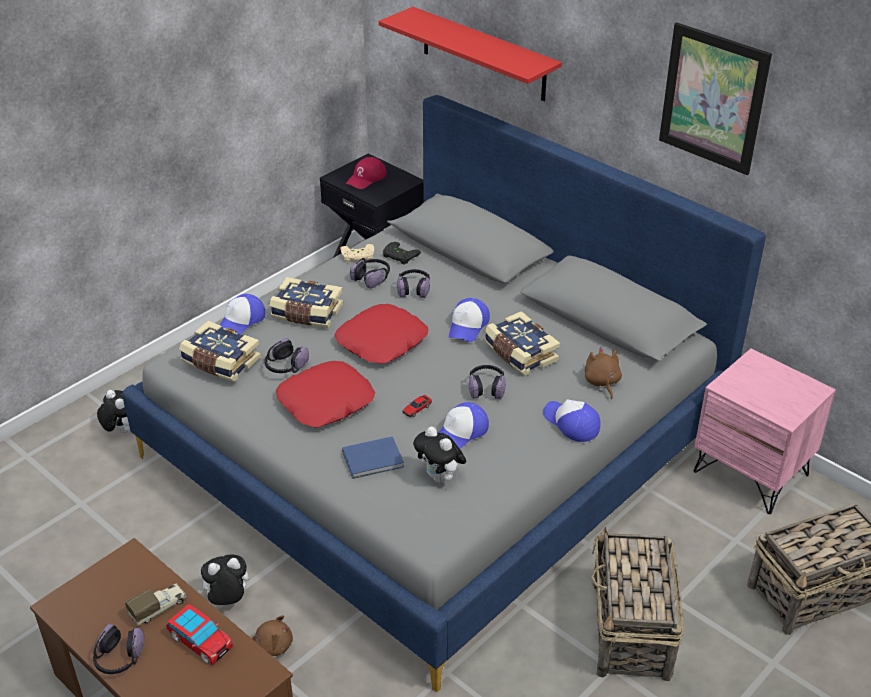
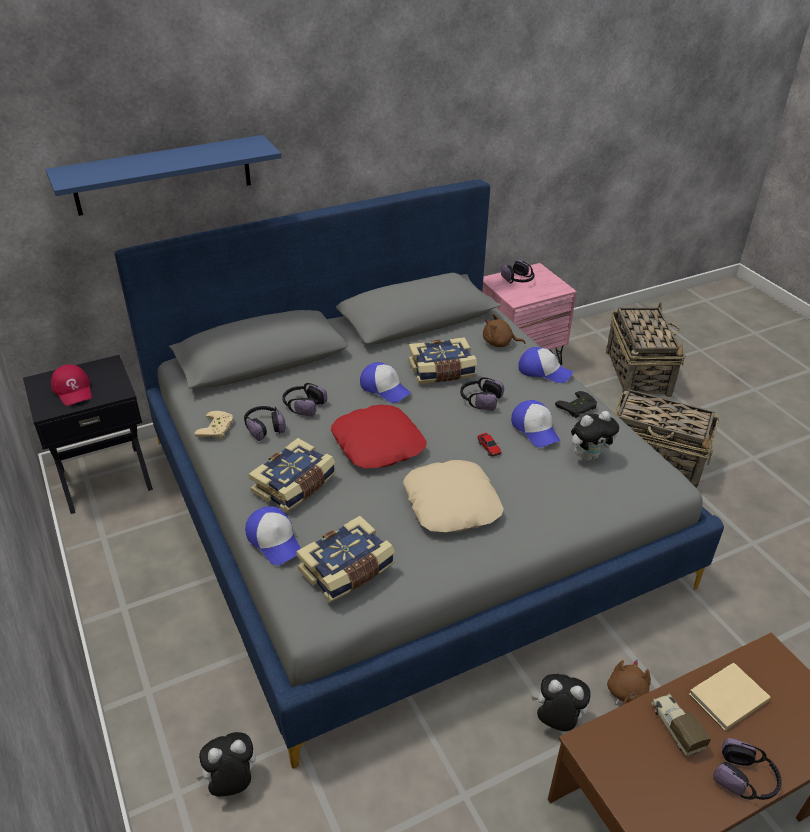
camera: 70 degrees left, 0 degrees up
(200, 641) = (726, 698): toy car -> beige book
(227, 600) = (557, 720): plush toy -> plush toy turned 105 degrees clockwise
(285, 366) = (384, 519): headphones -> headphones (518, 280)
(326, 402) = (452, 504): red pillow -> beige pillow
(374, 459) = (553, 489): blue book -> none
(399, 256) = (240, 402): black game controller -> black game controller (578, 408)
(483, 54) = (163, 175): red shelf -> blue shelf
(571, 423) = (544, 371): cap -> cap turned 135 degrees counterclockwise
(713, 98) = (418, 92): picture -> none

